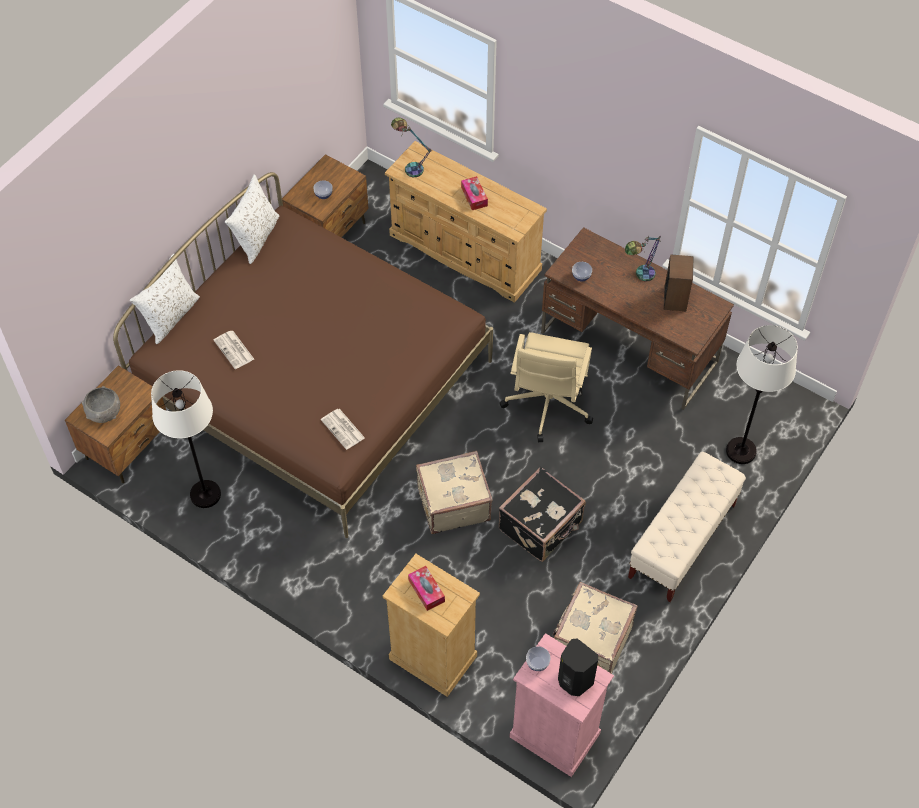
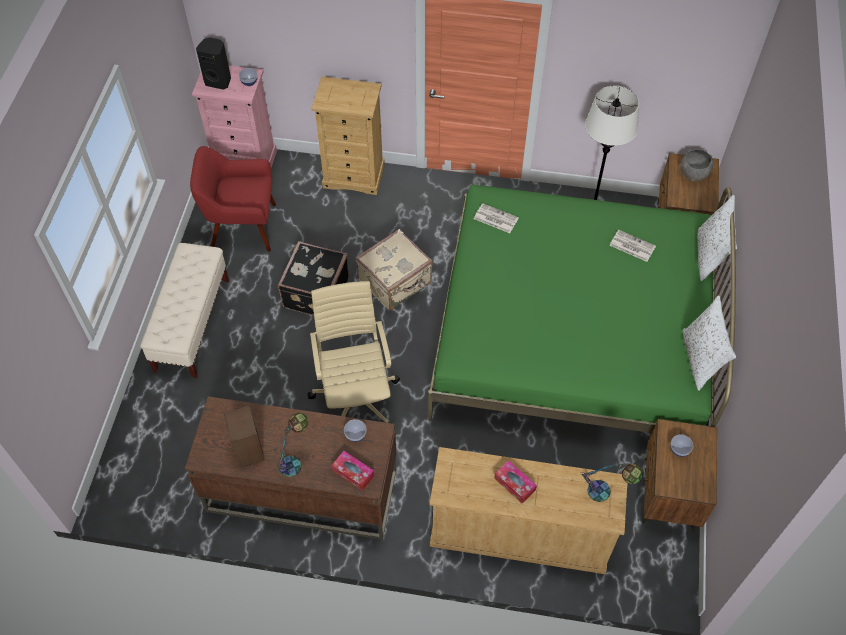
camera: 155 degrees right, 0 degrees up
(314, 383) = (572, 335): brown bed -> green bed
(426, 591) = (351, 96): tissue box -> tissue box (353, 473)
(590, 641) = (242, 226): beige suitcase -> red armchair
(741, 451) = (160, 425): white floor lamp -> none

